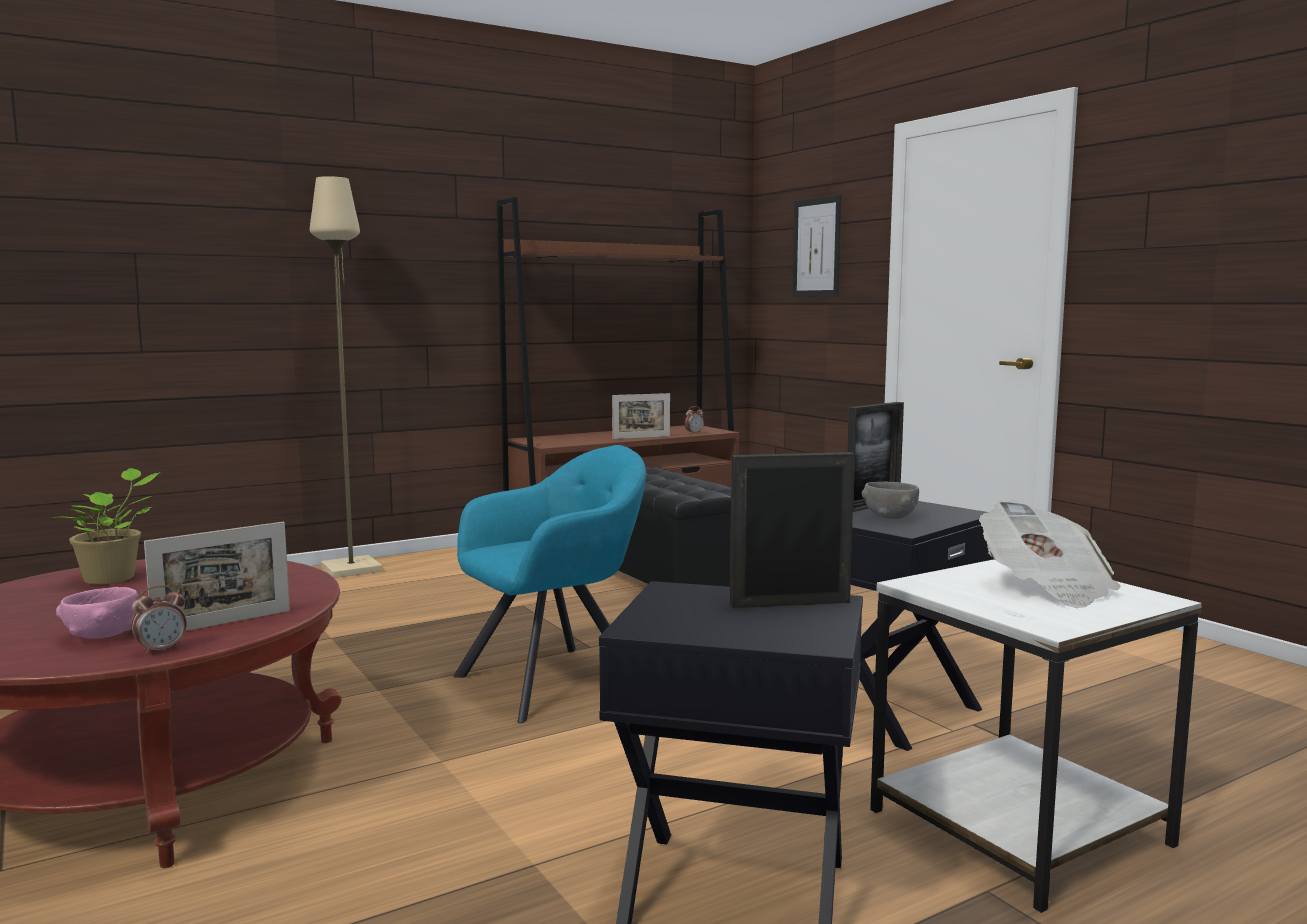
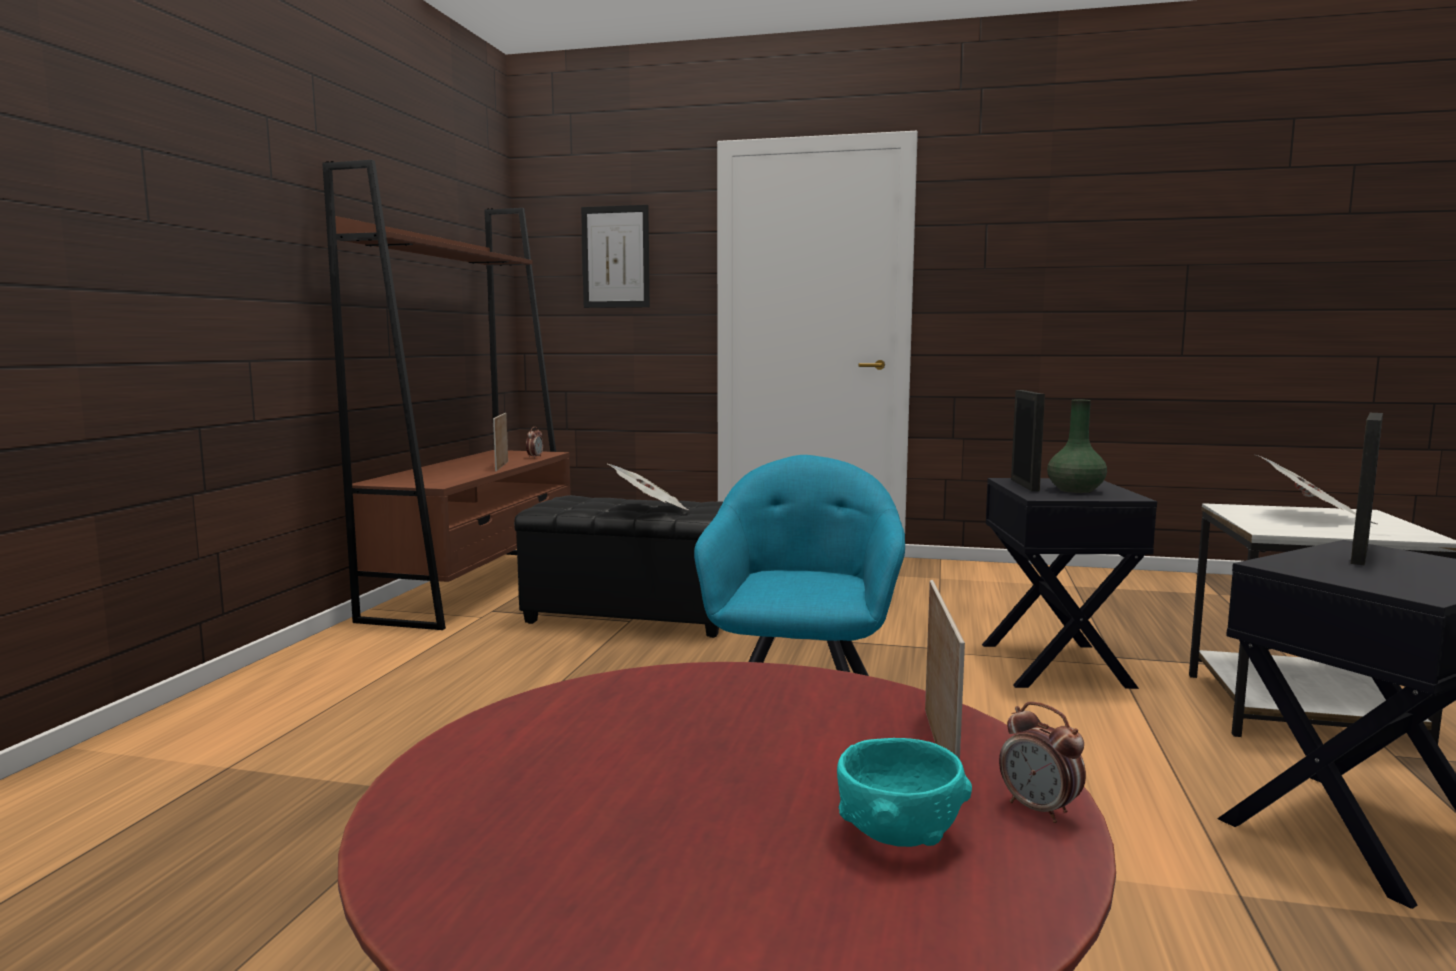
camera: 45 degrees left, 0 degrees up
(103, 636) = (899, 834): pink bowl -> turquoise bowl
(114, 578) = (526, 769): potted plant -> none
(161, 650) = (1039, 810): alarm clock -> alarm clock turned 135 degrees clockwise
(352, 569) = (214, 706): beige floor lamp -> none
(641, 437) = (501, 466): picture frame -> picture frame turned 150 degrees clockwise
(660, 485) = (650, 509): none -> newspaper
(890, 517) = (1075, 490): grey bowl -> green vase

